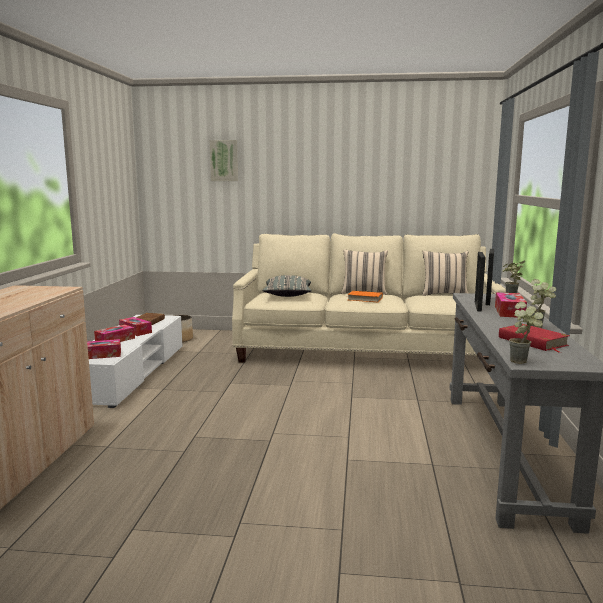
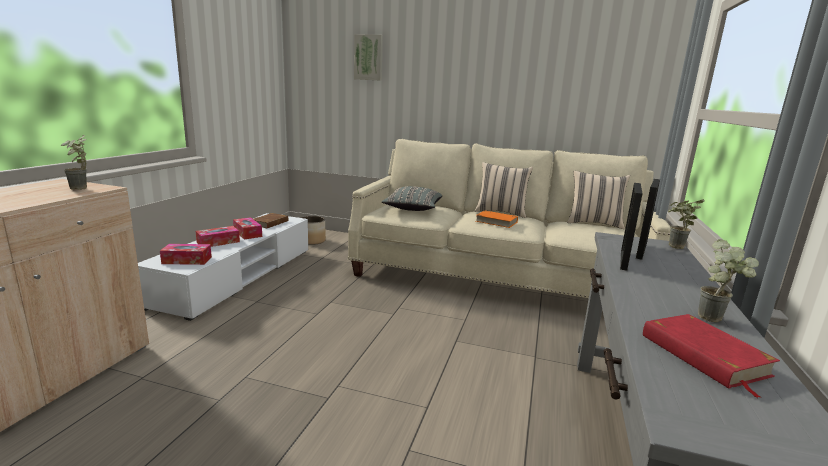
camera: 10 degrees right, 5 degrees up
(509, 312) = (670, 276): tissue box -> none
(523, 362) = (680, 422): potted plant -> potted plant (81, 189)

